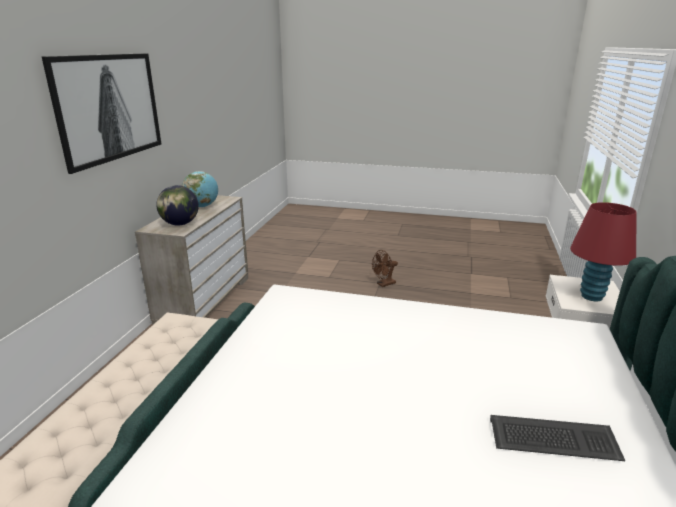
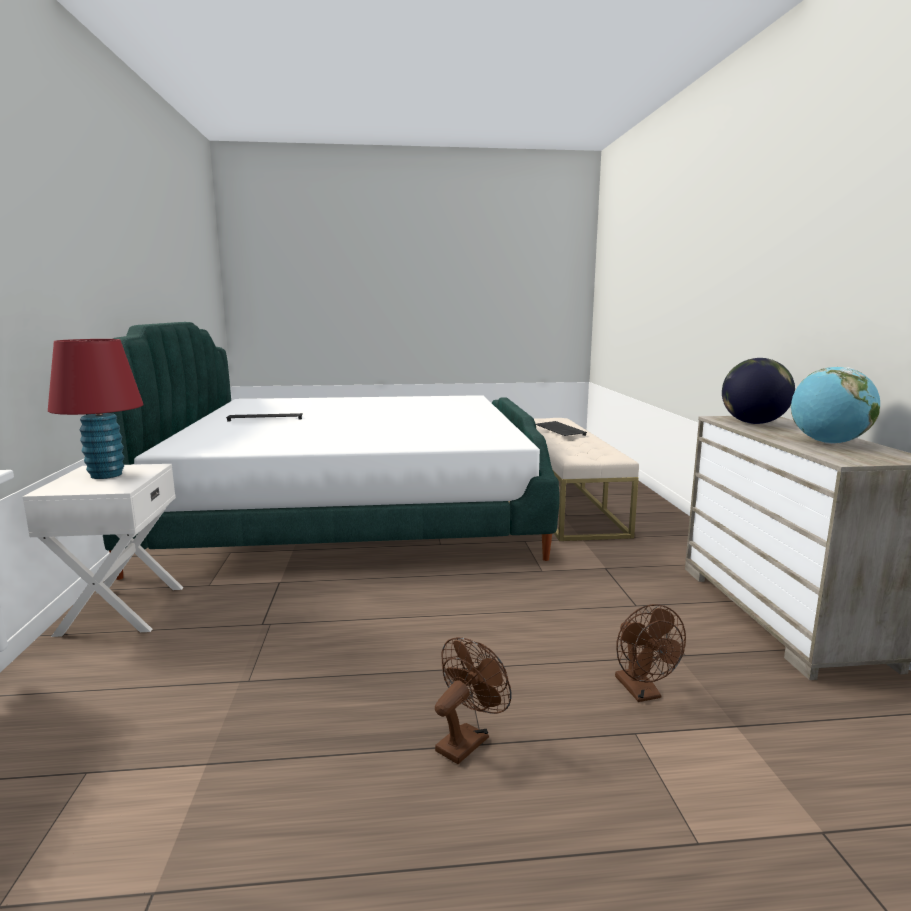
camera: 160 degrees right, 10 degrees down
(107, 405) = (558, 430): none -> keyboard
(110, 108) = (803, 229): picture -> none
(312, 285) = (642, 692): none -> brown fan

